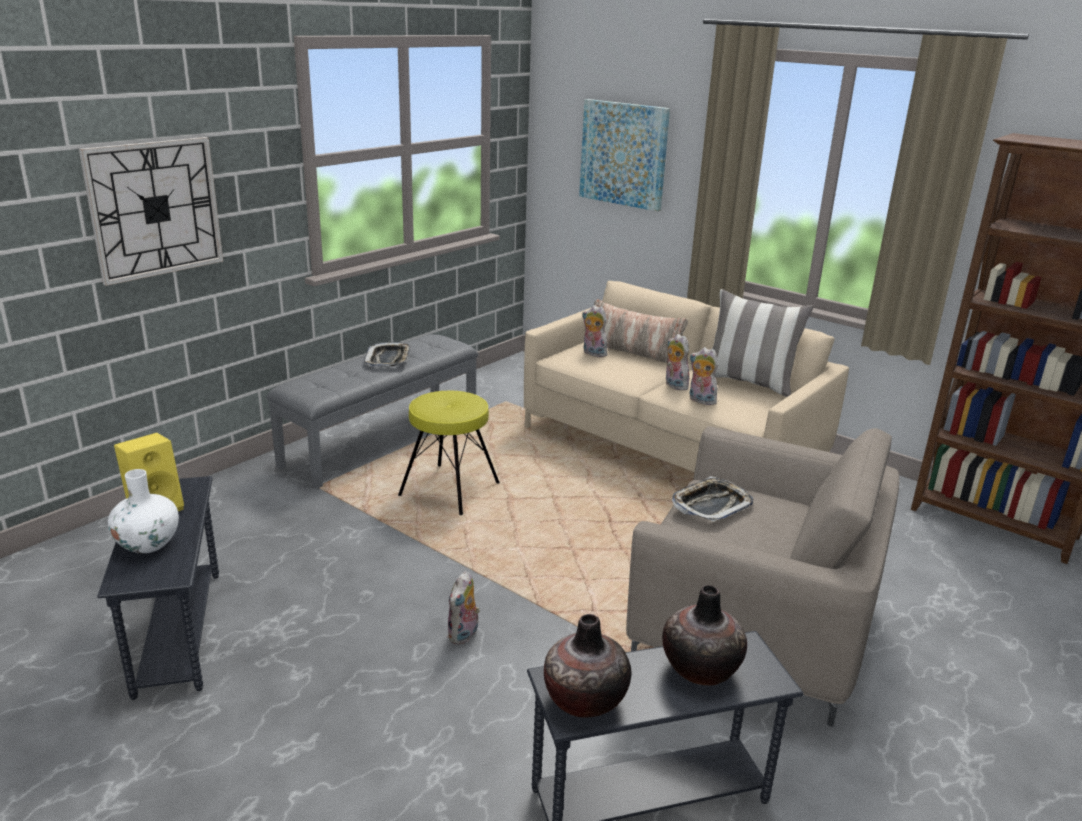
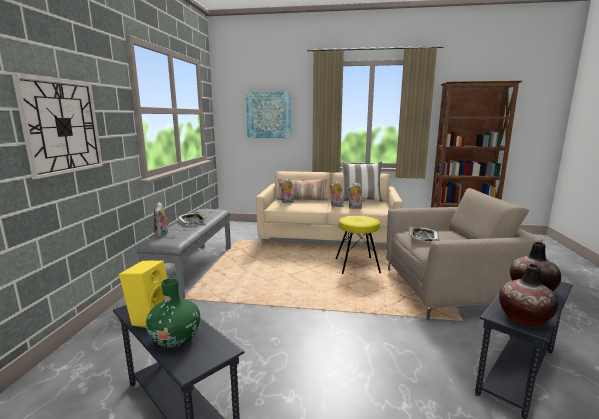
camera: 30 degrees left, 10 degrees down
(148, 543) = (175, 339): white vase -> green vase
(449, 490) = (256, 280): yellow stool -> yellow stool (357, 266)
(464, 635) = (348, 339): plush toy -> plush toy (162, 235)

